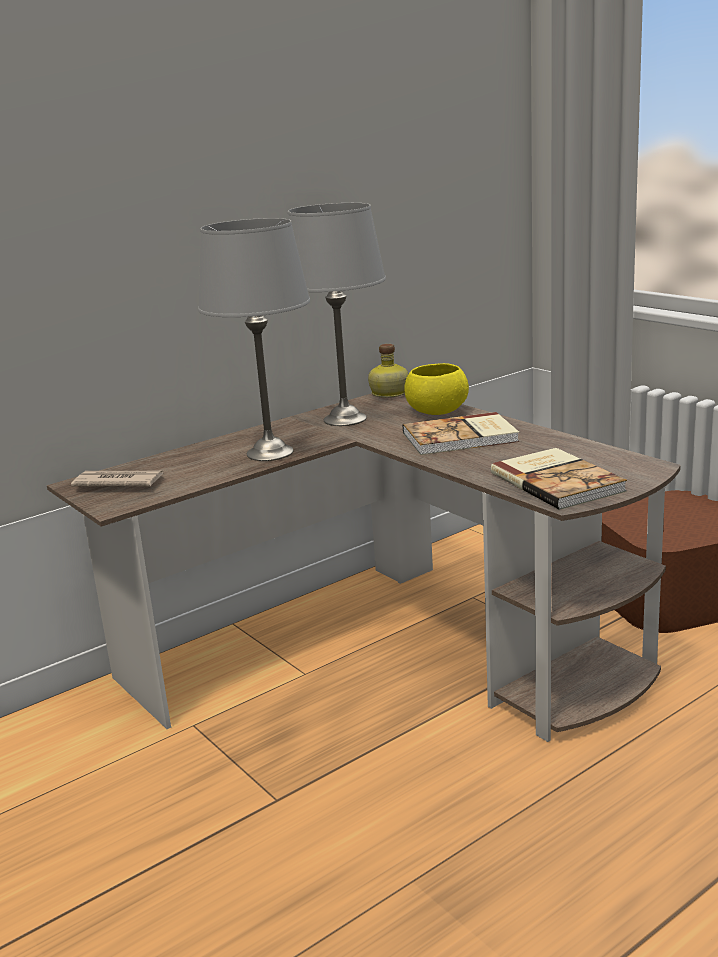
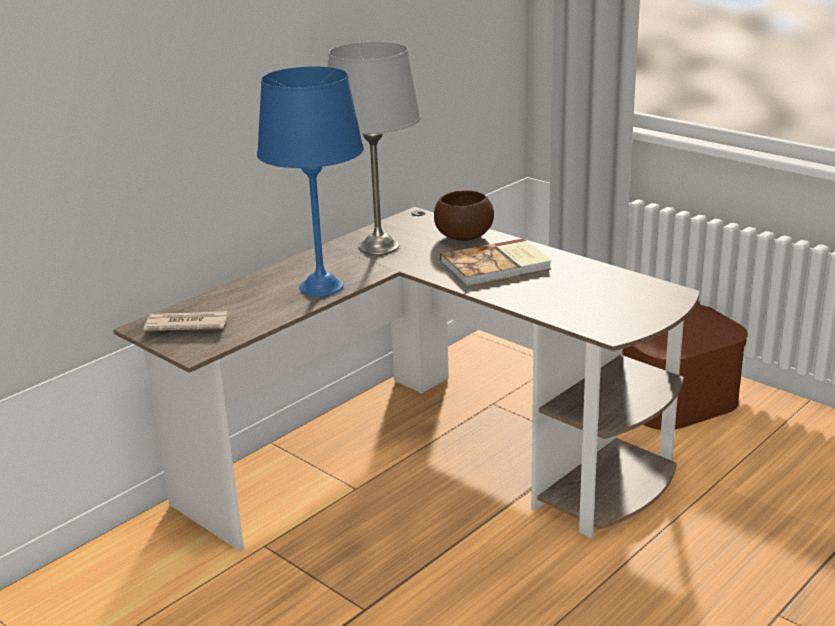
camera: 10 degrees left, 5 degrees up
(269, 453) = (321, 287): grey table lamp -> blue table lamp
(388, 393) = (410, 216): bottle -> none
(437, 411) = (463, 236): yellow bowl -> brown bowl
(558, 481) = (599, 311): book -> none

